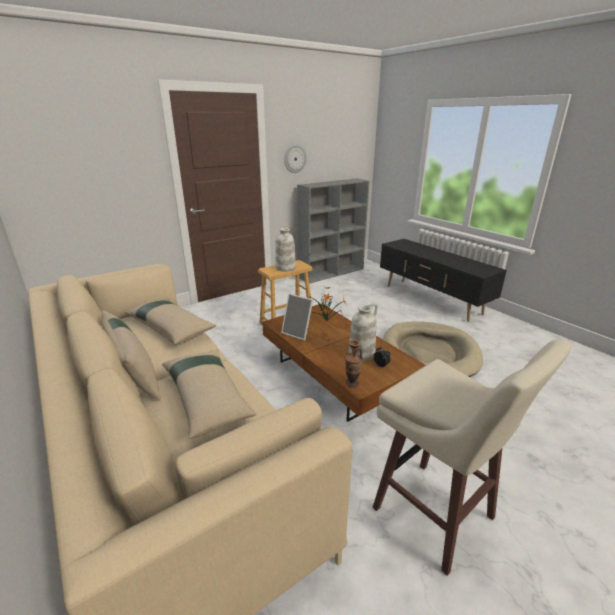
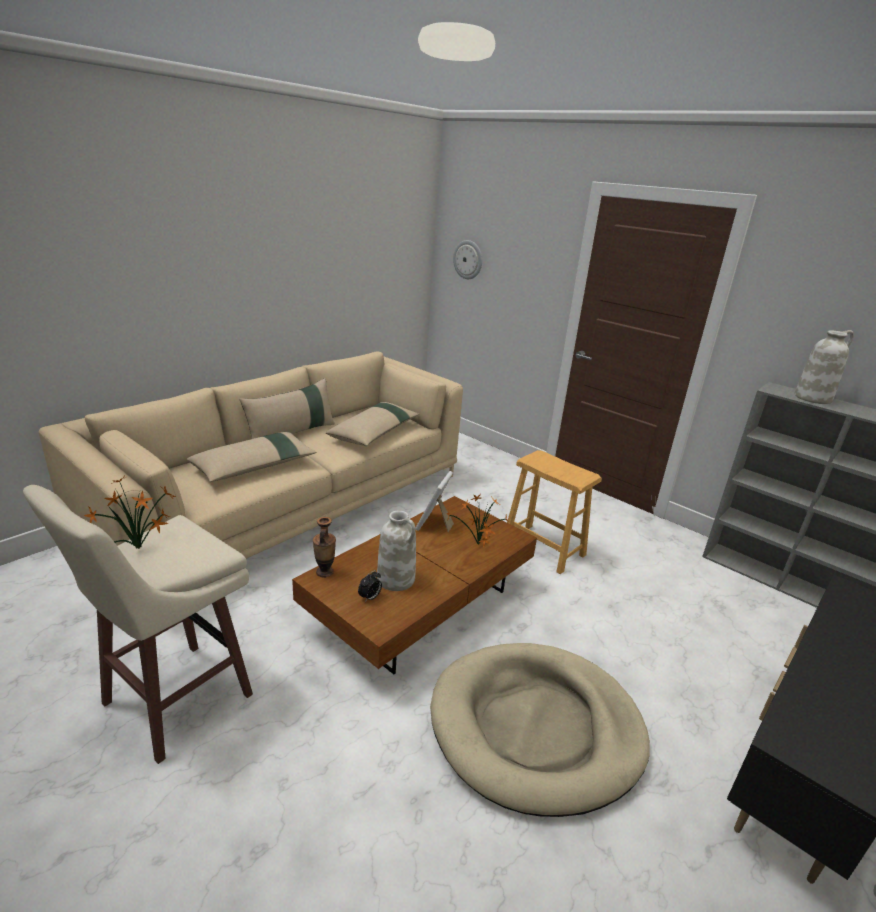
camera: 75 degrees right, 0 degrees up
(285, 268) = (556, 467): white vase -> white vase (813, 398)
(295, 158) = (785, 335): wall clock -> wall clock (468, 259)
(449, 404) = (141, 548): none -> potted plant

